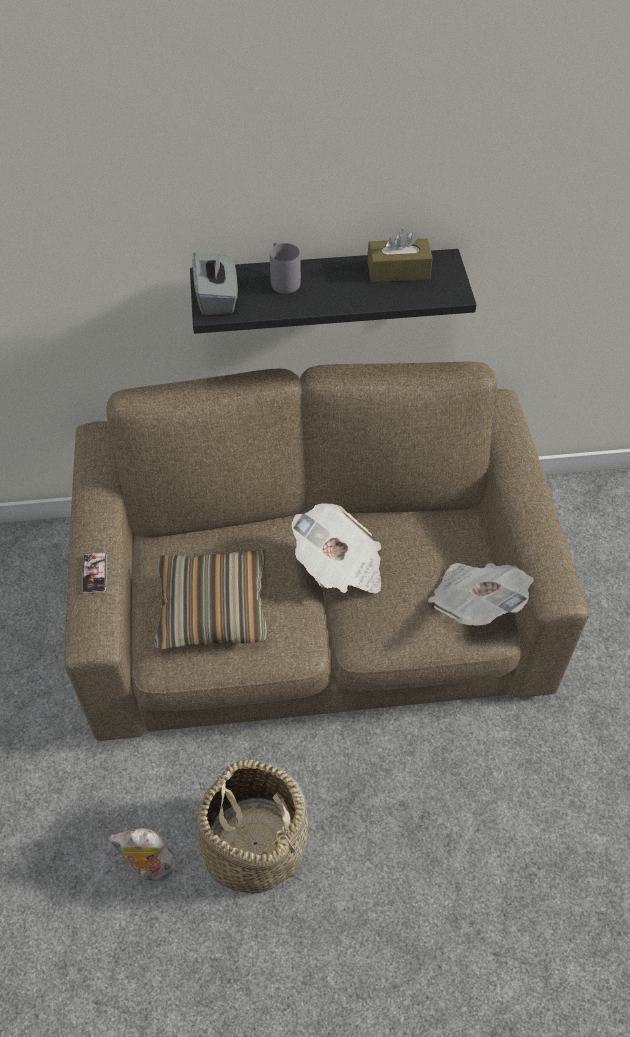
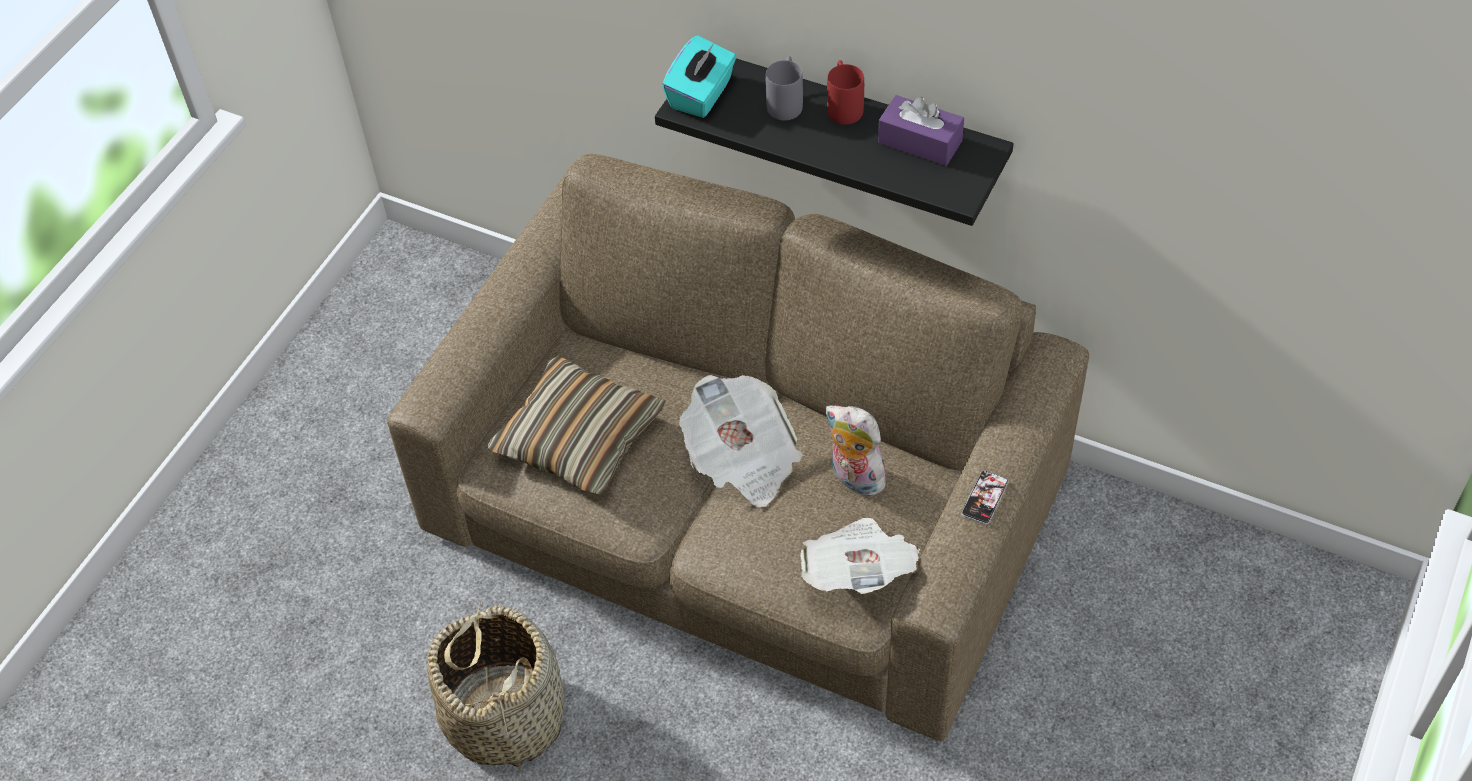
camera: 35 degrees right, 0 degrees up
(94, 573) = (472, 341): phone -> phone (984, 498)
(150, 868) = (391, 681): plush toy -> plush toy (853, 479)
(217, 298) = (701, 95): grey tissue box -> turquoise tissue box
(325, 268) = (843, 106): none -> red mug
(398, 271) = (920, 142): brown tissue box -> purple tissue box

